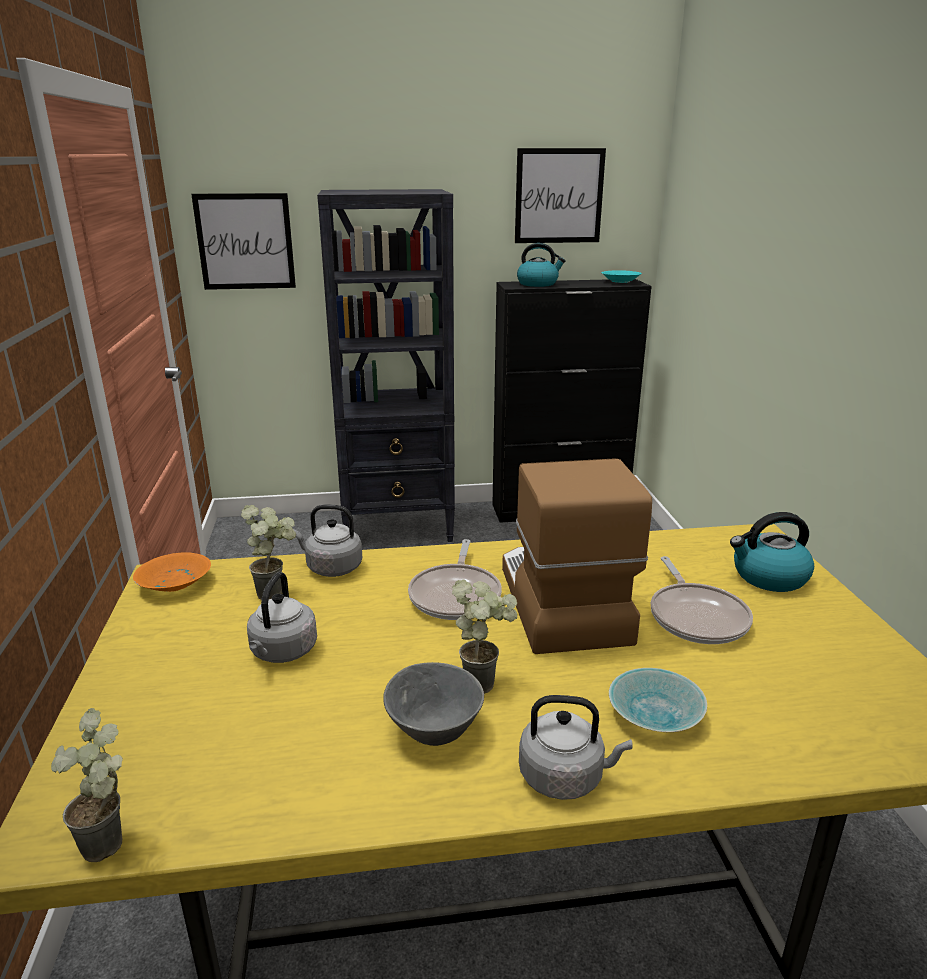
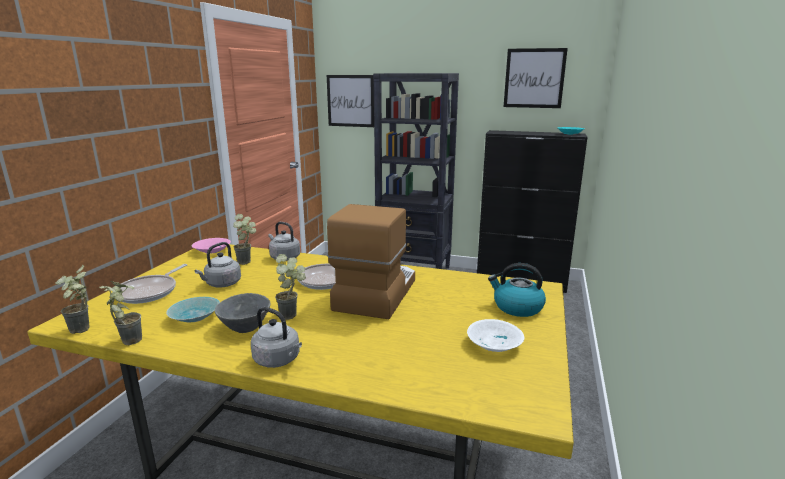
camera: 25 degrees right, 5 degrees down
(172, 584) = (211, 251): orange bowl -> pink bowl
(240, 834) = (127, 340): none -> potted plant
(538, 284) = (512, 132): kettle -> none
(654, 716) = (356, 350): turquoise bowl -> turquoise bowl (193, 318)
(696, 617) = (443, 315): frying pan -> frying pan (150, 292)
(814, 646) = (496, 344): none -> white bowl

